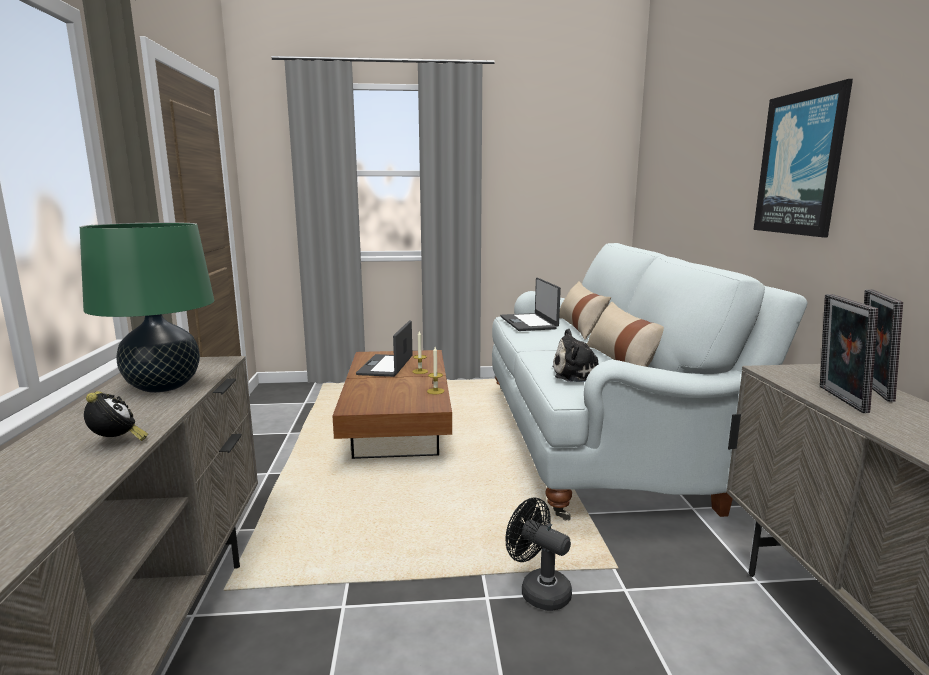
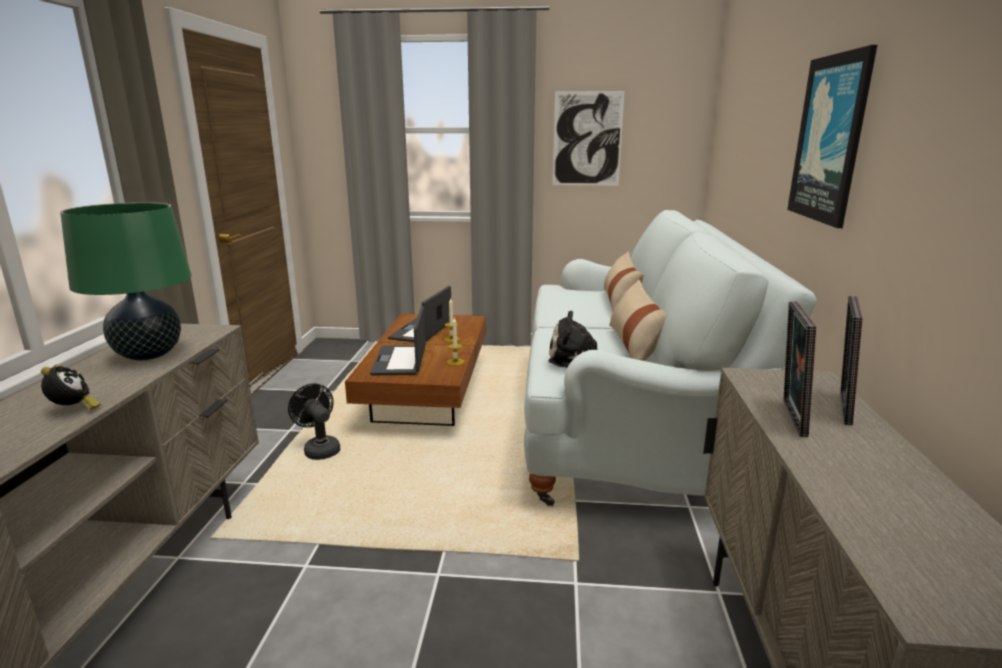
camera: 10 degrees right, 5 degrees up
(528, 181) = (587, 139): none -> picture
(529, 323) = (567, 294): laptop -> laptop (400, 361)
(538, 590) = (490, 573): black fan -> black fan (319, 449)

